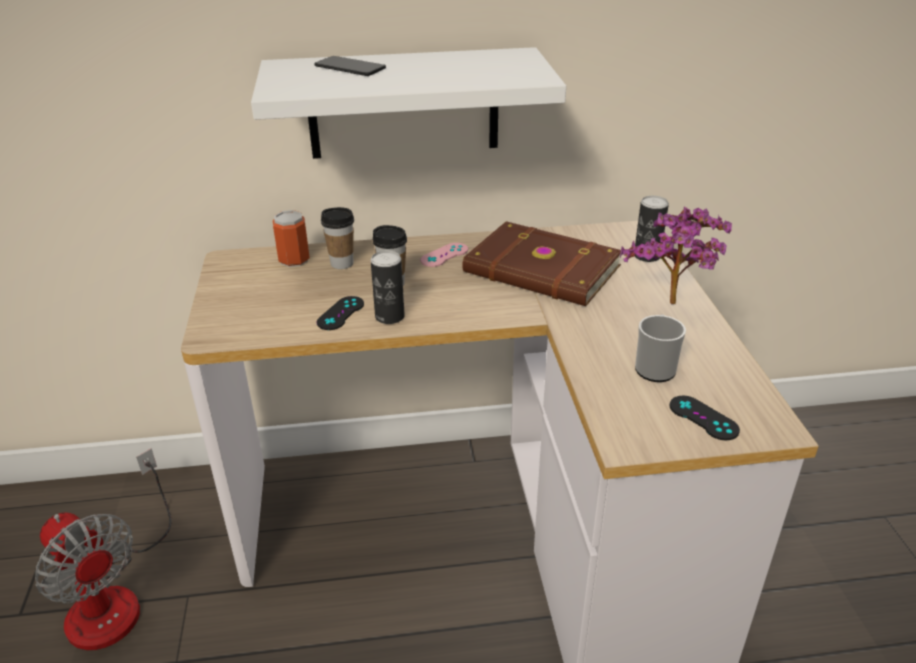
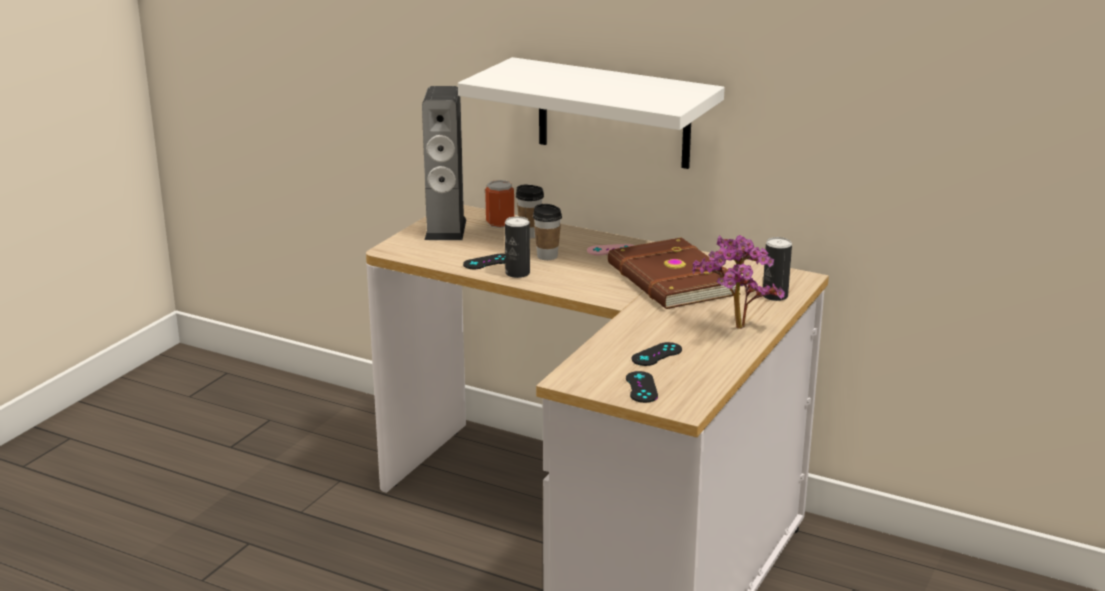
camera: 35 degrees right, 10 degrees down
(115, 595) = (294, 461): fan -> none
(243, 287) = (445, 229): none -> speaker
(350, 68) = (557, 74): phone -> none
(655, 367) = (657, 354): mug -> black game controller

